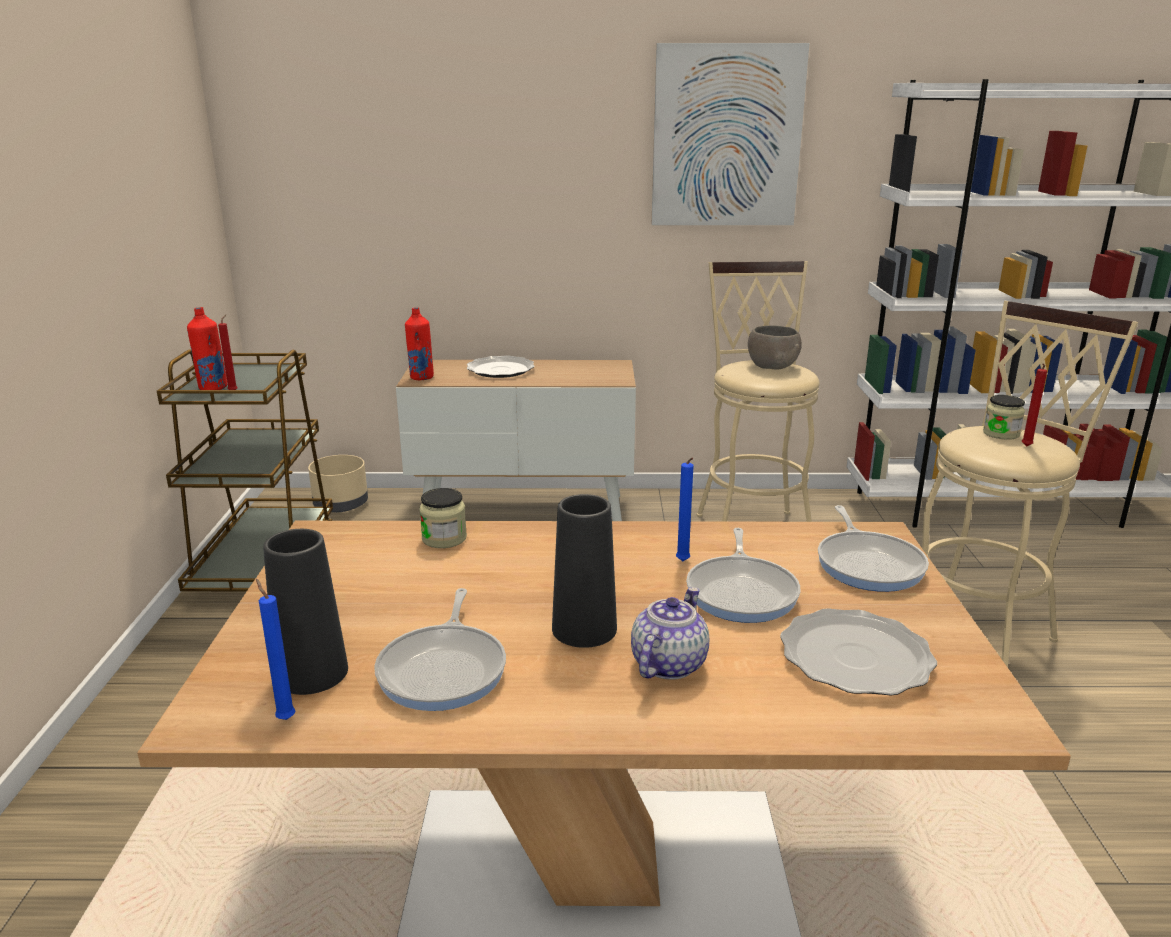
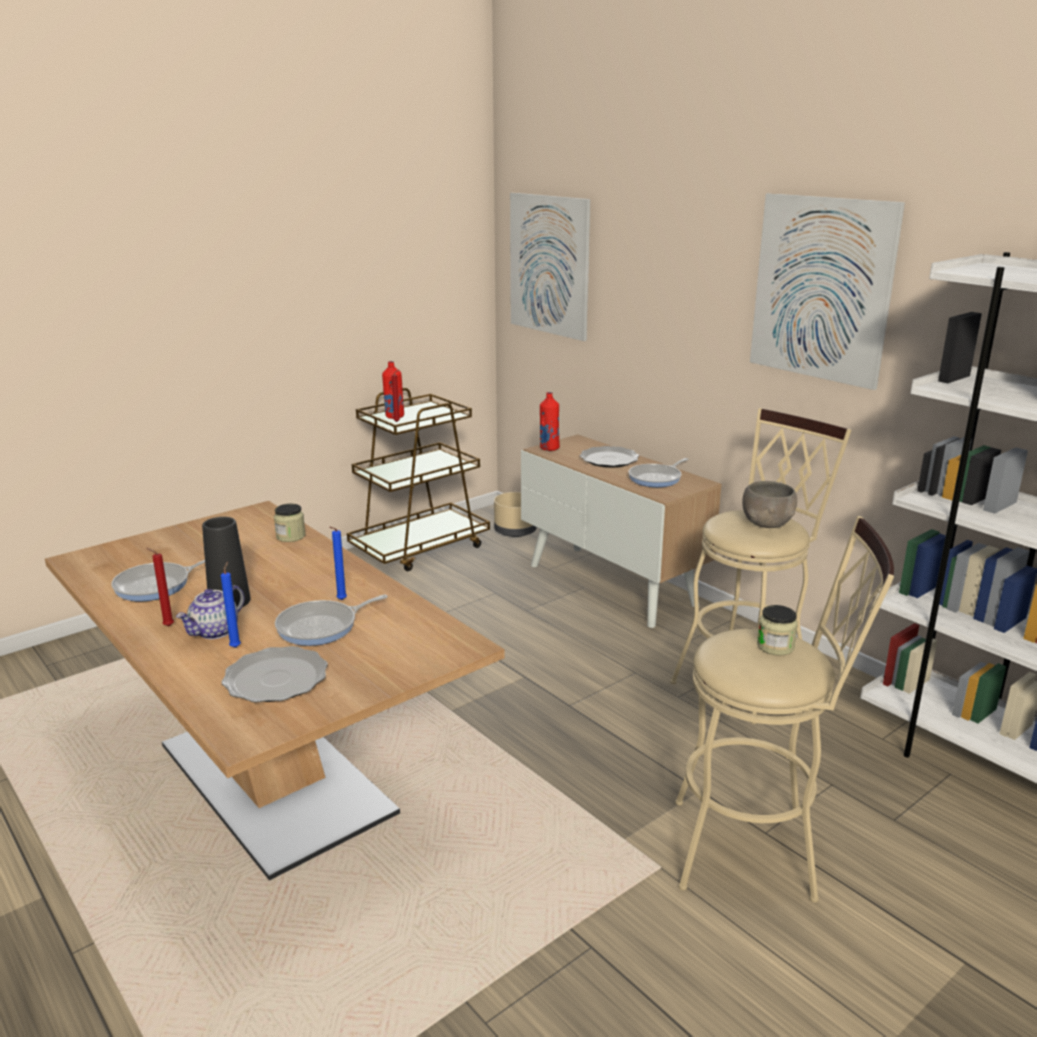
camera: 50 degrees right, 0 degrees up
(284, 718) = (89, 571): blue candle -> blue candle (236, 646)
(312, 673) = (128, 562): black vase -> none
(328, 158) = (549, 265): none -> picture
(668, 663) = (215, 631): teapot -> teapot turned 135 degrees clockwise
(868, 564) = (411, 653): frying pan -> frying pan (657, 478)
(1026, 447) = (759, 663): red candle -> red candle (167, 626)

